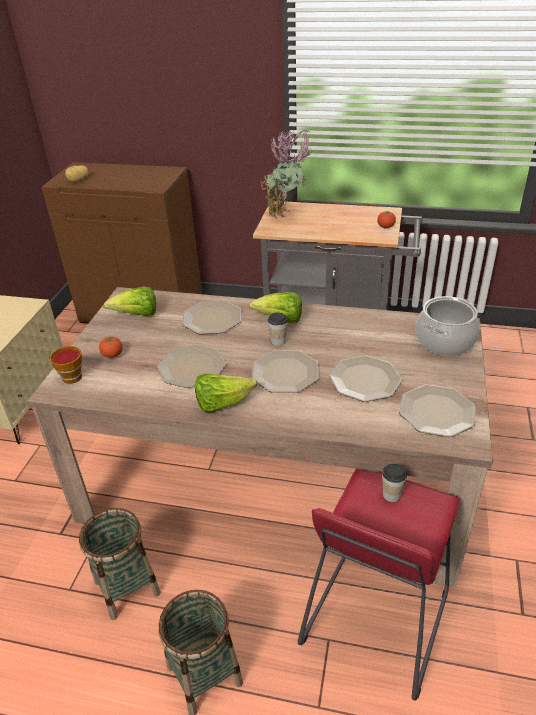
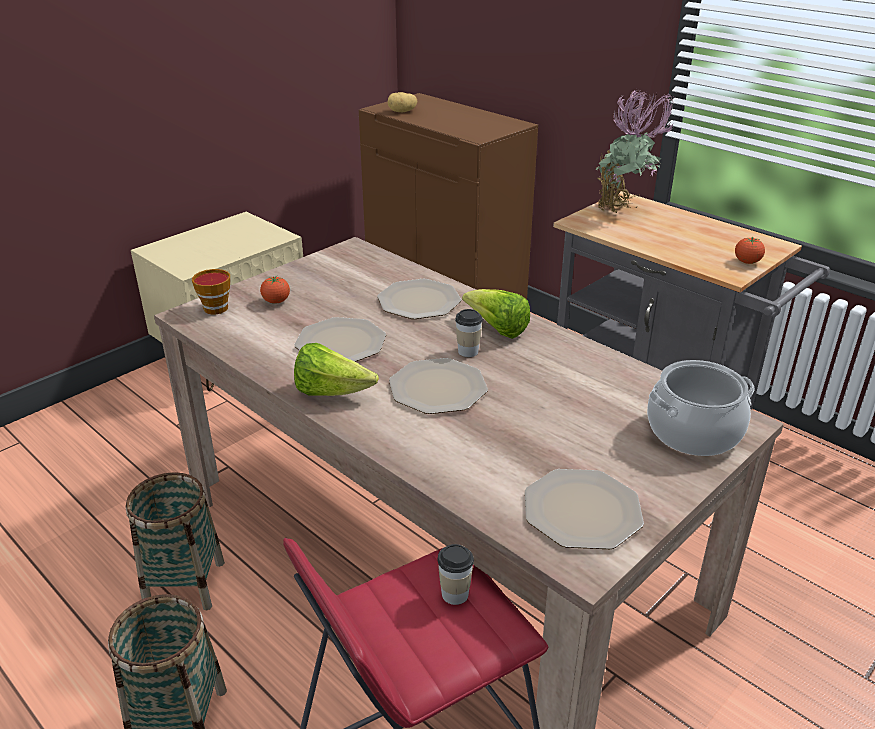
camera: 30 degrees right, 5 degrees down
(137, 315) = (344, 271): lettuce -> none
(365, 379) = (528, 434): plate -> none

